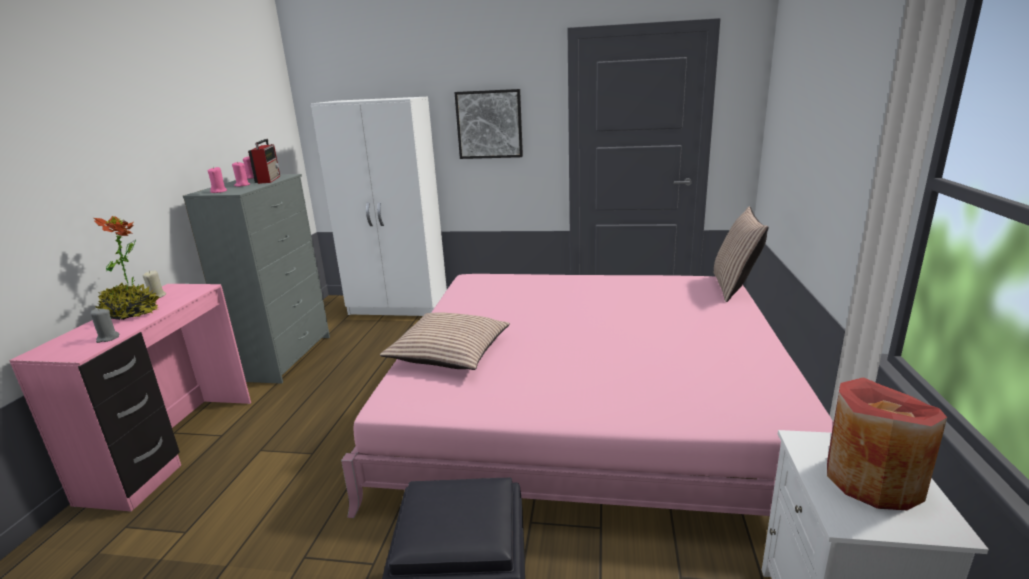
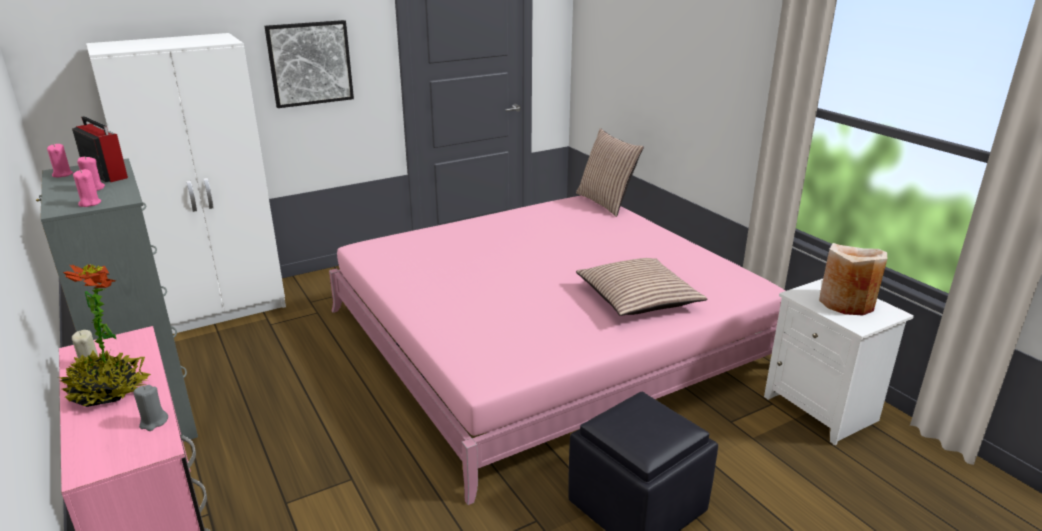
camera: 40 degrees left, 5 degrees up
(449, 352) = (464, 322): pillow -> pillow (638, 298)
(872, 480) = (846, 303): red vase -> beige vase

